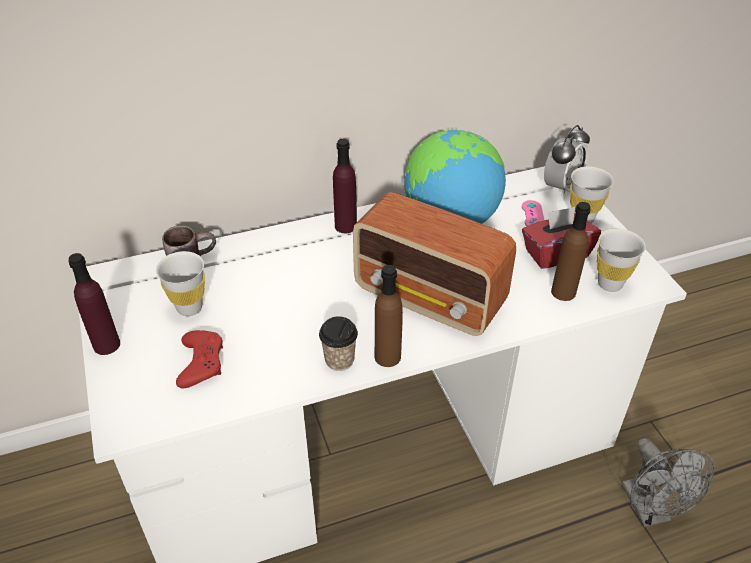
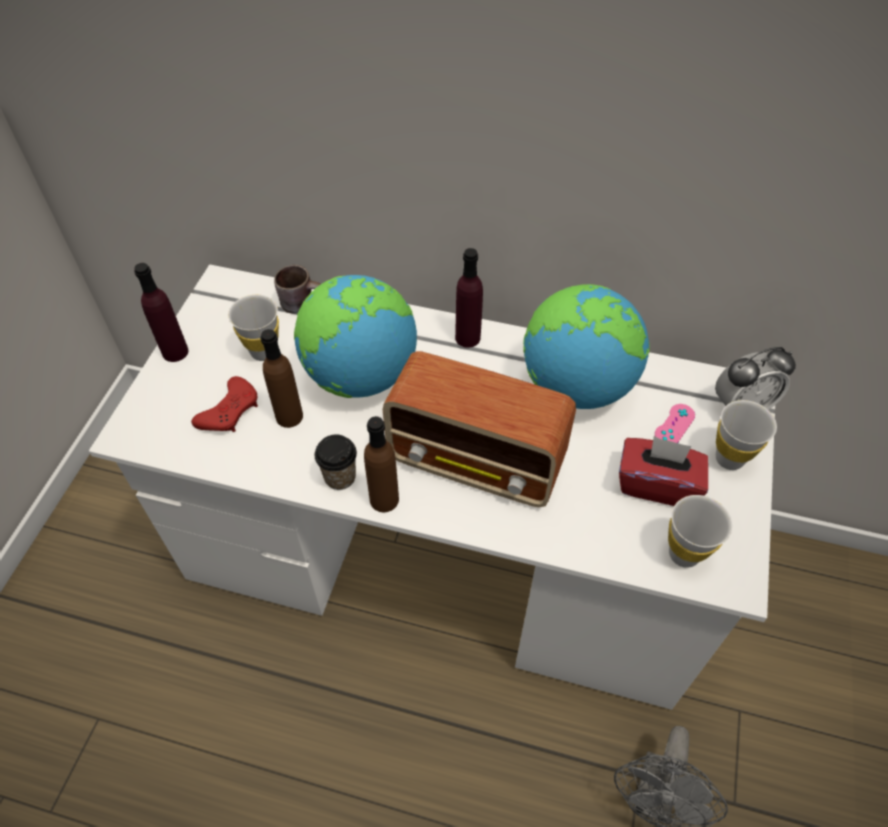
camera: 35 degrees right, 10 degrees up
(287, 287) = (360, 375): none -> globe
(431, 299) = (478, 462): radio -> radio turned 45 degrees counterclockwise
(563, 292) = (622, 533): brown bottle -> brown bottle (289, 416)

